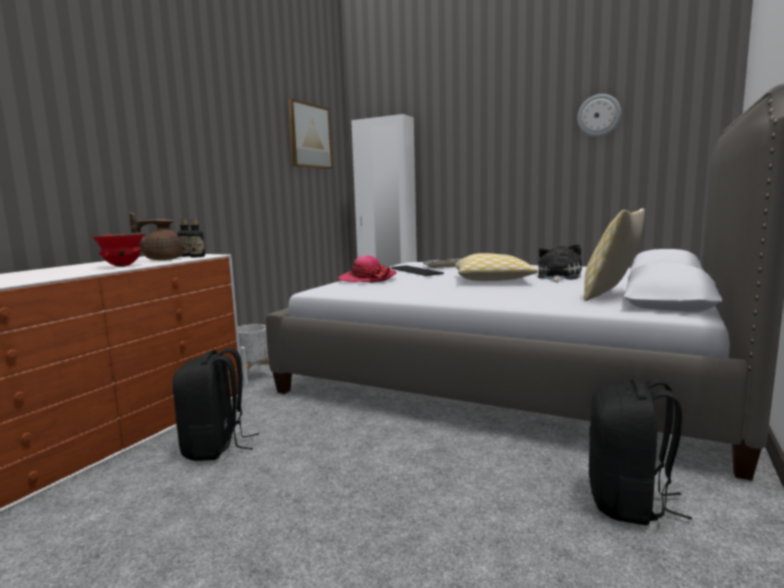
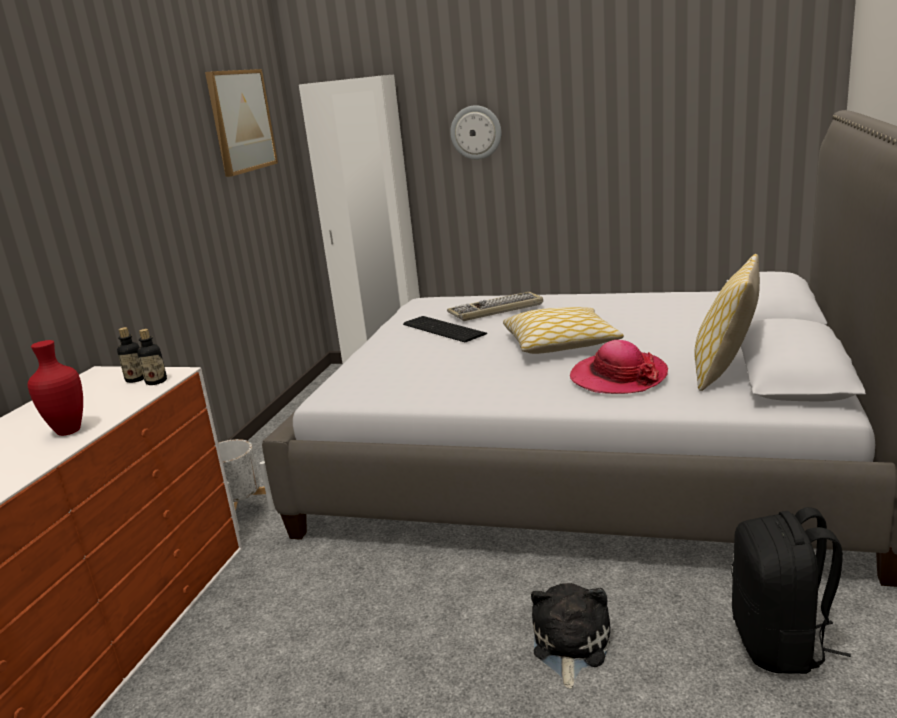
camera: 10 degrees left, 10 degrees up
(123, 266) = (70, 431): red bowl -> red vase
(162, 259) = (109, 398): brown teapot -> none
(216, 447) = (252, 650): black backpack -> none
(367, 279) = (386, 359): hat -> hat (618, 377)
(557, 277) = (641, 329): plush toy -> plush toy (569, 646)
(599, 115) = (665, 73): wall clock -> wall clock (476, 132)

